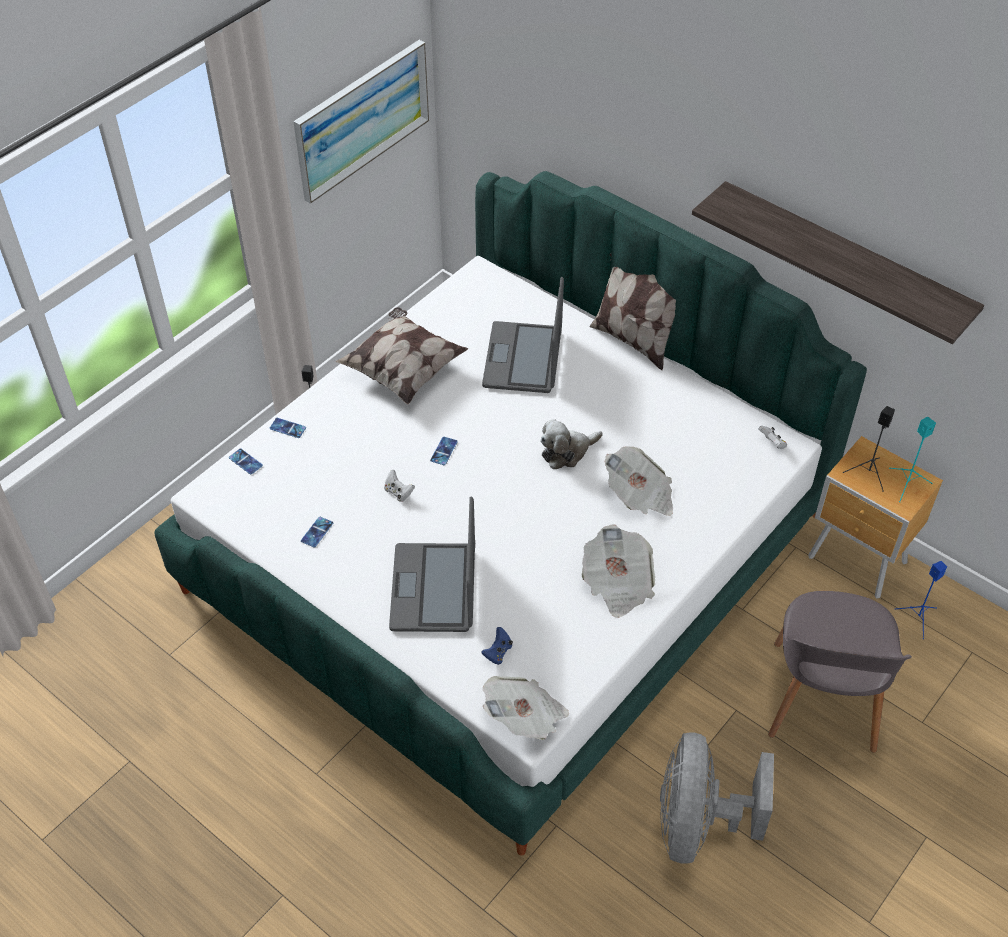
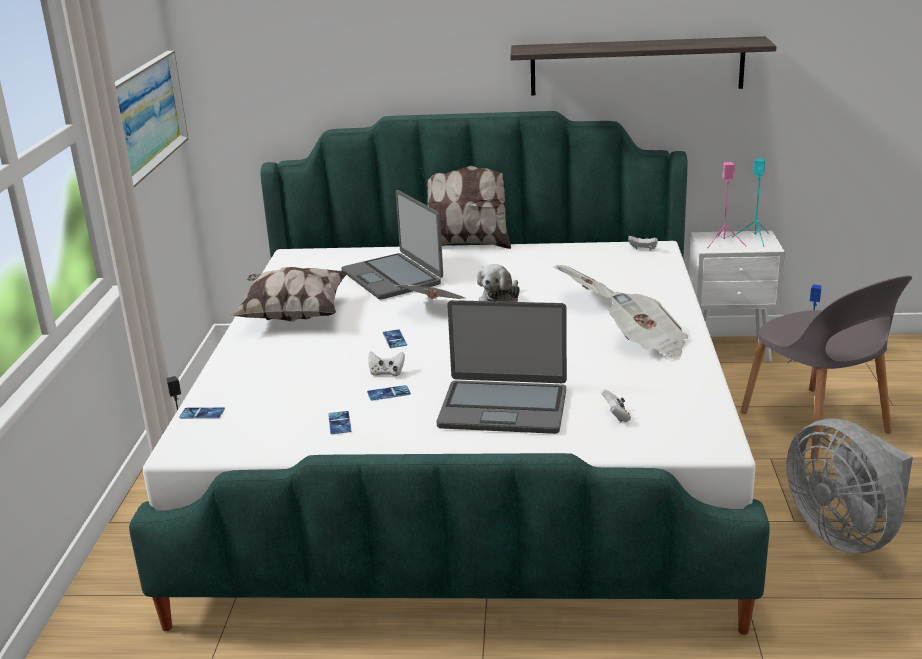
camera: 35 degrees left, 25 degrees down
(288, 428) = (221, 380): phone -> phone (388, 393)
(434, 588) = (503, 407): laptop -> laptop turned 45 degrees counterclockwise
(498, 652) = (616, 416): blue game controller -> white game controller
(525, 718) = (701, 439): newspaper -> newspaper (435, 310)
(858, 562) = (731, 352): brown nightstand -> white nightstand
(869, 474) = (724, 243): black speaker -> pink speaker

